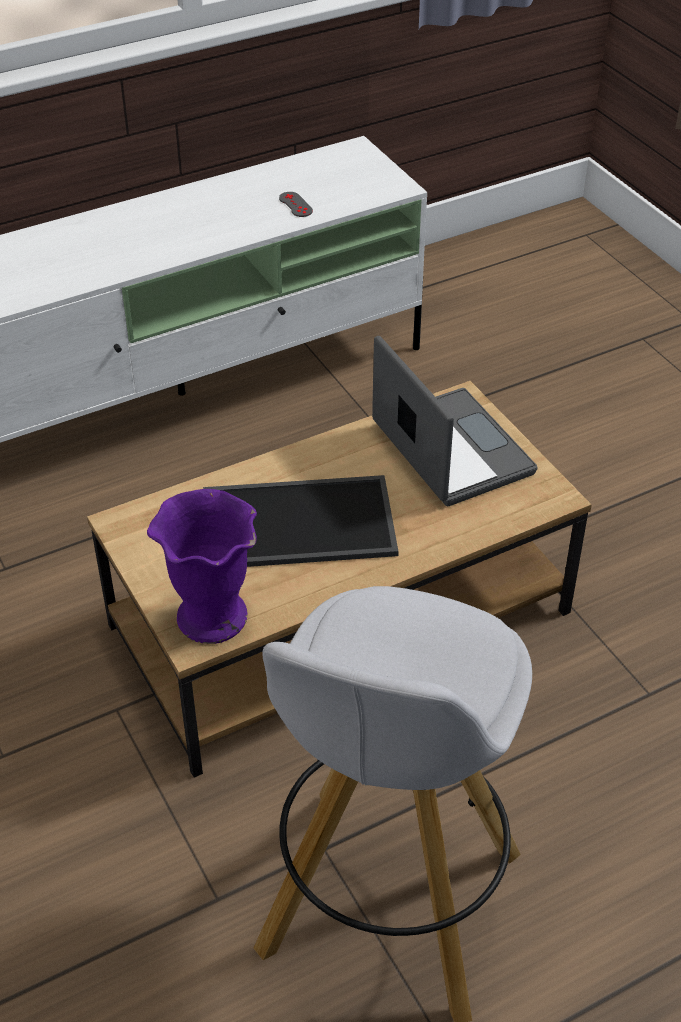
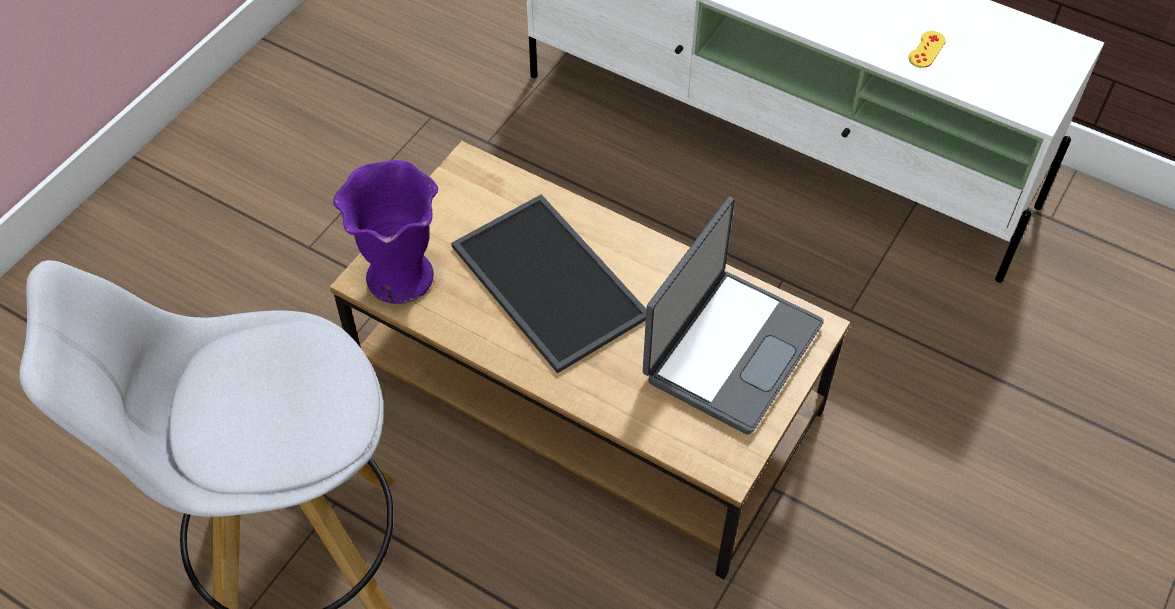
camera: 60 degrees right, 10 degrees up
(295, 204) = (926, 49): grey game controller -> yellow game controller

